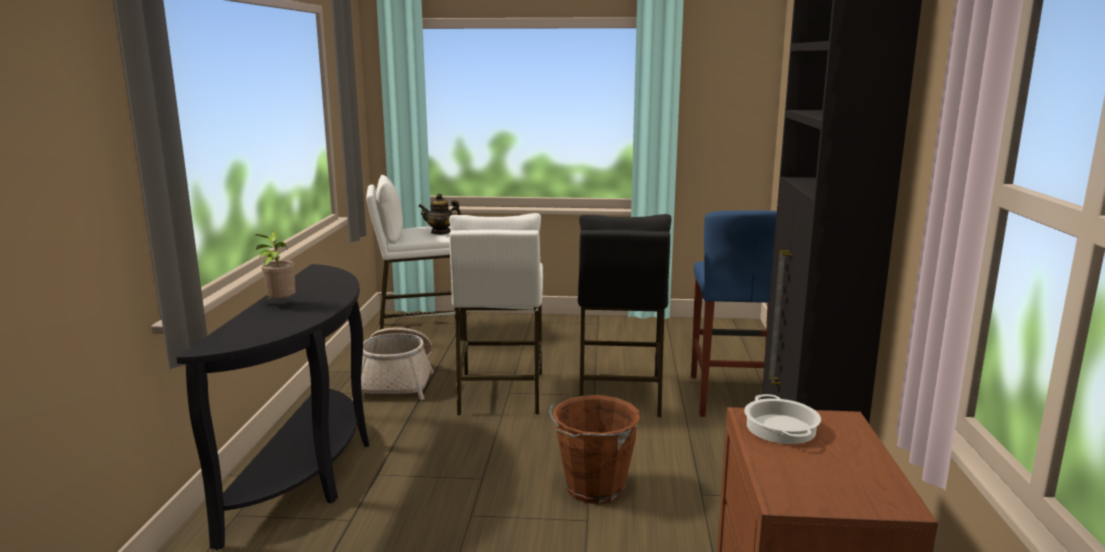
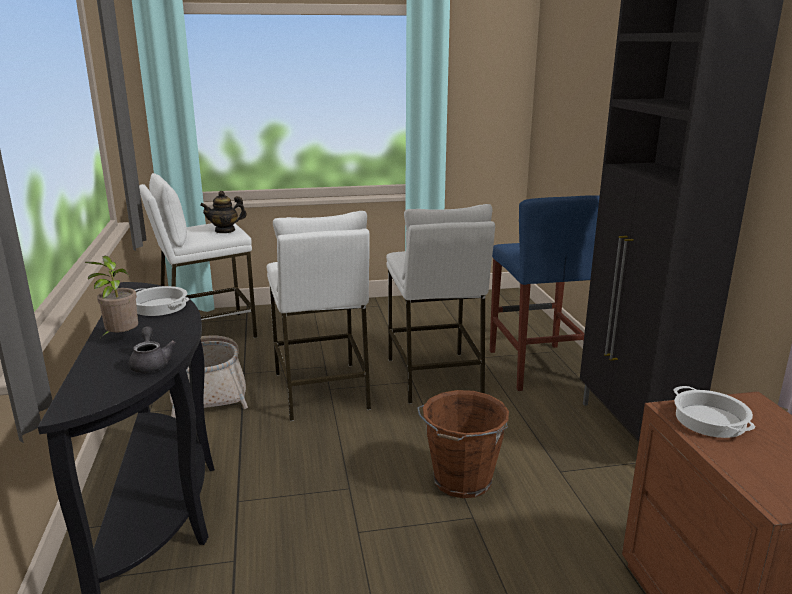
camera: 15 degrees left, 5 degrees up
(289, 324) = (151, 364): none -> grey teapot
(328, 284) = (159, 306): none -> cooking pot
(618, 394) = (434, 377): black stool -> white stool

